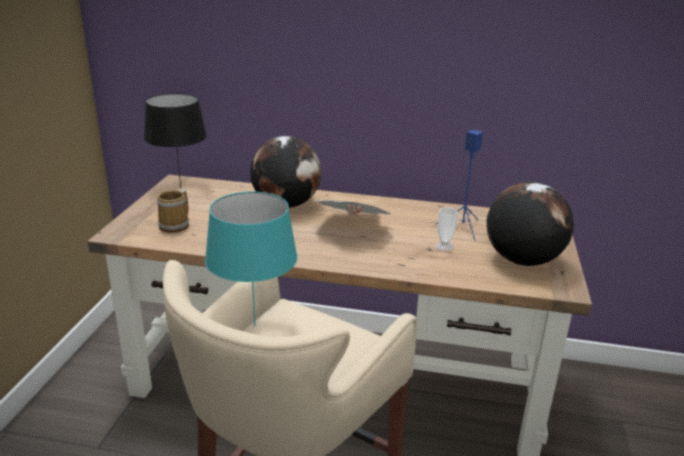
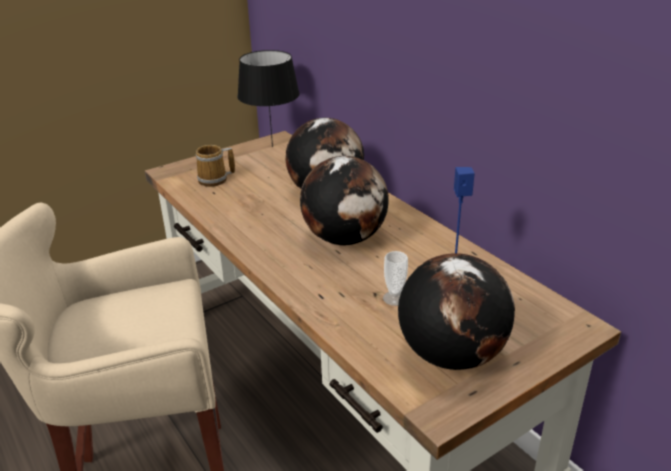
camera: 45 degrees right, 5 degrees up
(255, 326) = (129, 291): turquoise table lamp -> none
(353, 227) = (345, 238): newspaper -> globe

